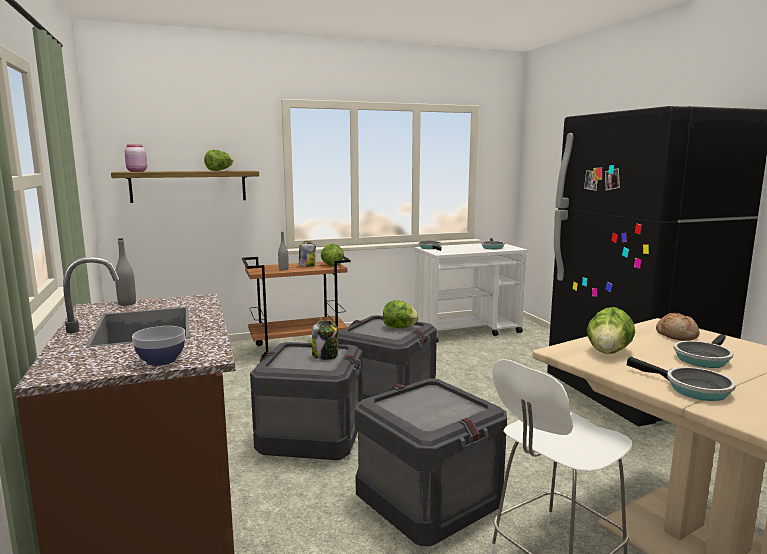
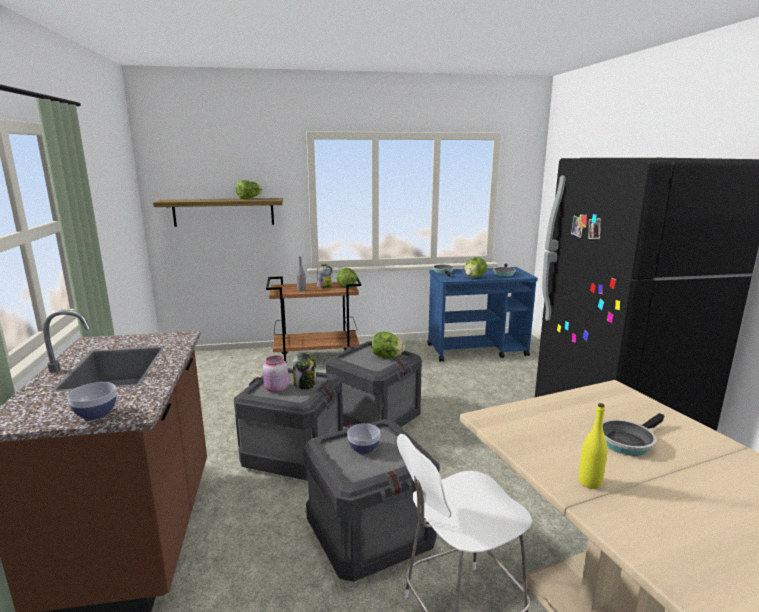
camera: 10 degrees right, 5 degrees up
(127, 304) = (118, 339): grey bottle -> none
(136, 171) = (177, 200): pink jar -> pink jar (276, 389)
(422, 404) = (364, 449): none -> bowl
(468, 331) = (477, 350): white cart -> blue cart
(608, 352) = (534, 423): lettuce -> lettuce (474, 277)
(677, 335) = (620, 406): bread -> none
(692, 389) = (589, 483): frying pan -> yellow bottle

